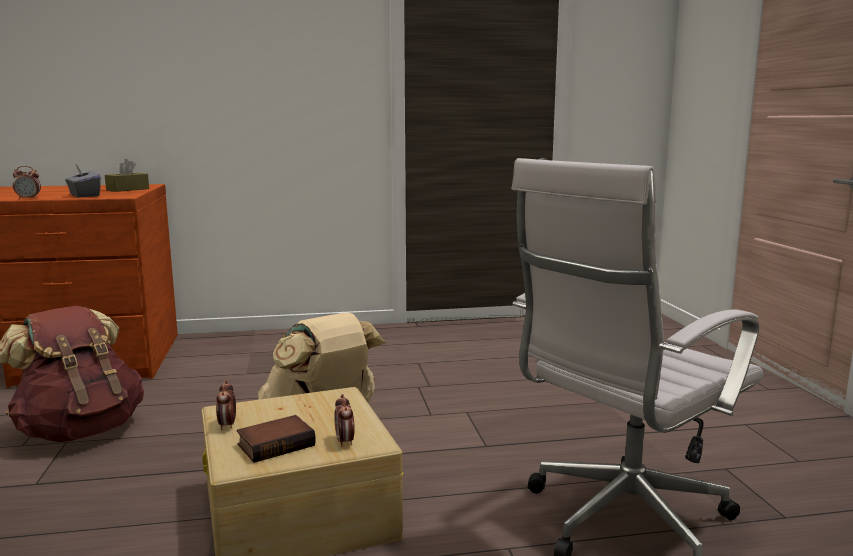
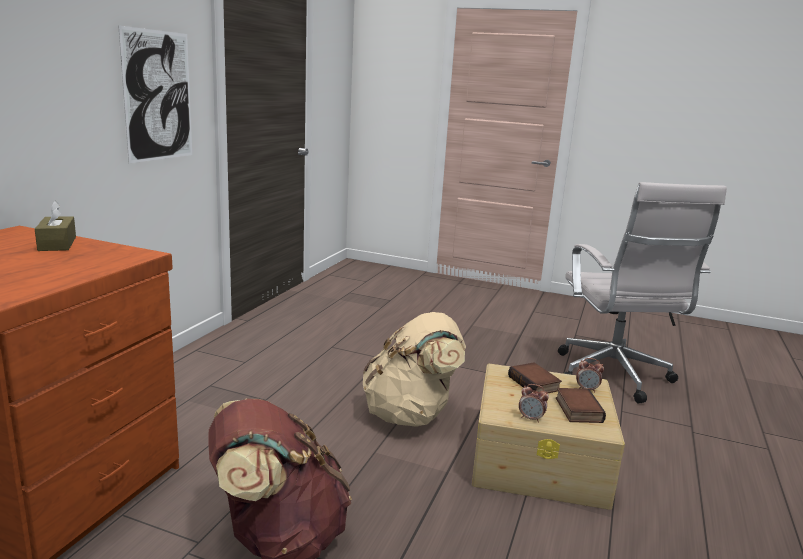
camera: 60 degrees left, 5 degrees up
(28, 199) = (51, 288): alarm clock -> none
(84, 196) = (85, 265): grey tissue box -> none
(312, 96) = (158, 96): none -> picture
(325, 414) = (535, 383): none -> book

